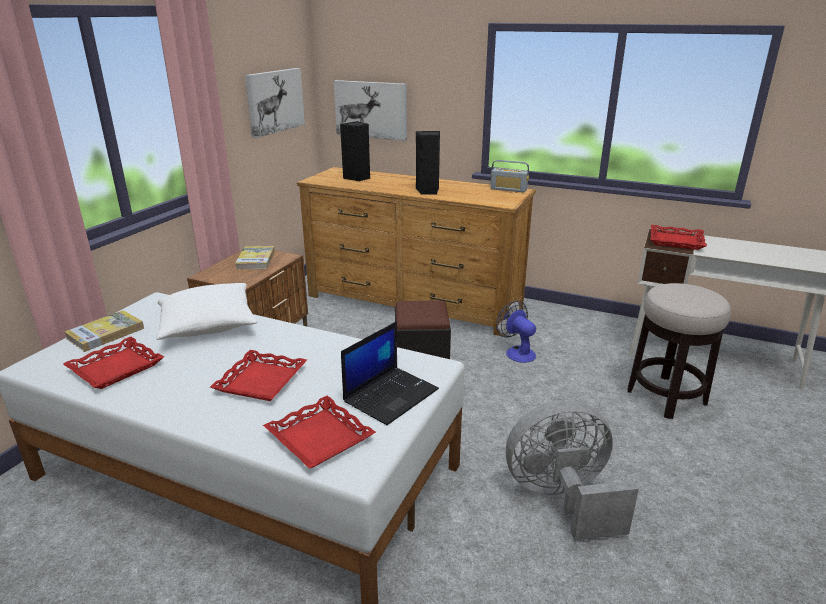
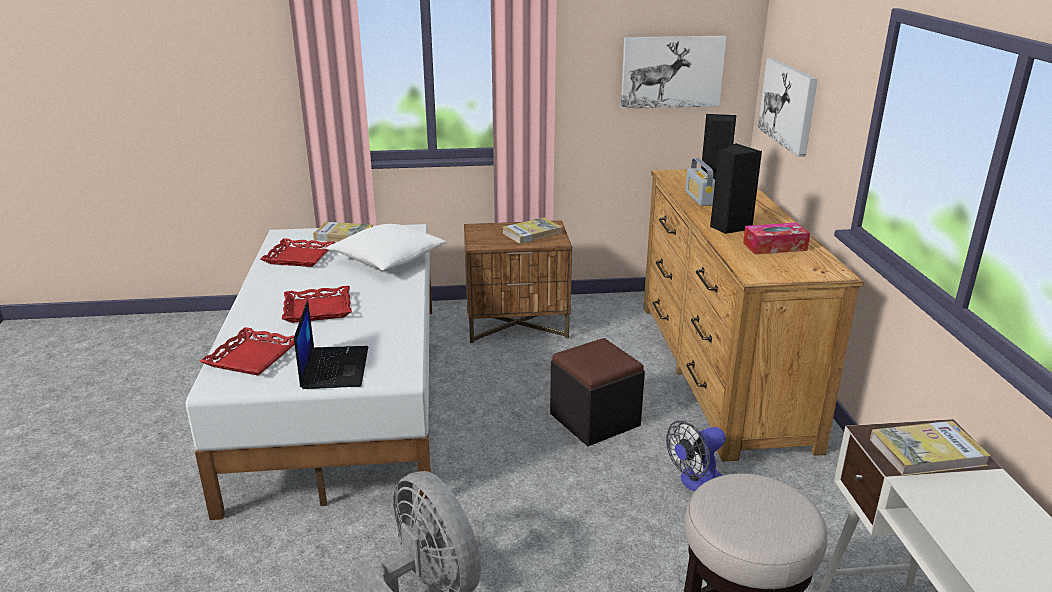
camera: 60 degrees right, 0 degrees up
(391, 395) = (334, 367): laptop -> laptop turned 105 degrees counterclockwise
(470, 191) = (774, 247): none -> tissue box
(508, 189) = (825, 265): radio -> radio (699, 198)
(517, 352) = (695, 482): fan -> fan turned 150 degrees counterclockwise
(676, 241) = (927, 452): red tray -> book

